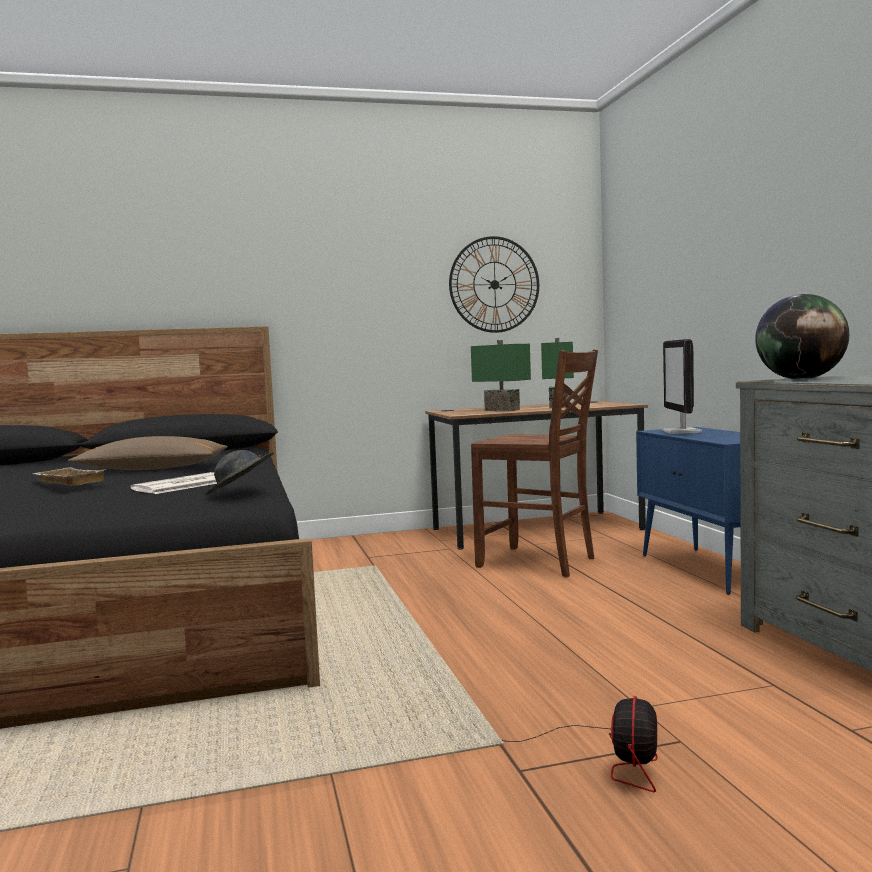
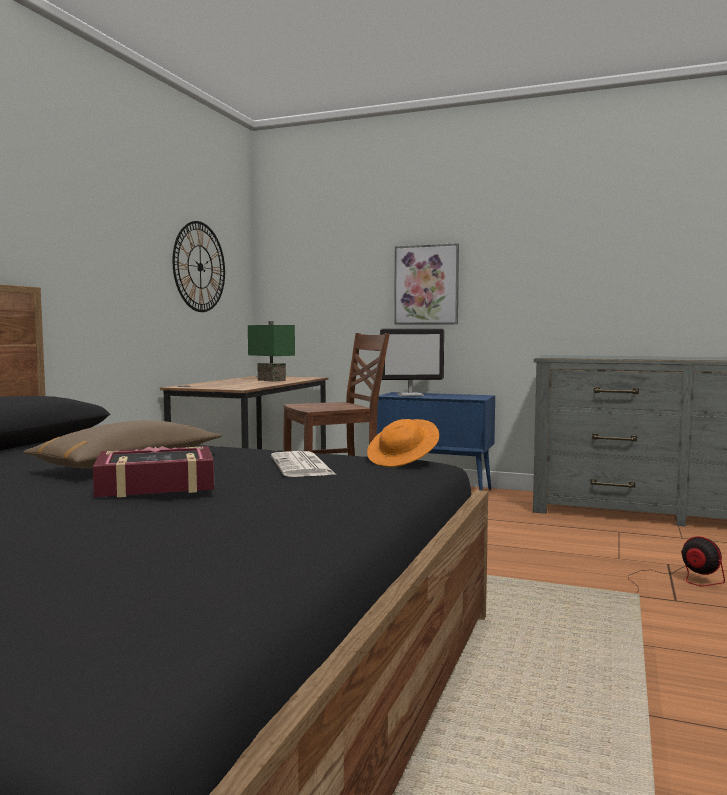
camera: 55 degrees left, 0 degrees up
(67, 482) = (156, 484): beige tray -> book
(240, 493) = (403, 461): grey hat -> orange hat
(503, 410) = (245, 384): green table lamp -> none
(682, 432) = (411, 395): monitor -> monitor turned 45 degrees counterclockwise
(731, 274) = (426, 285): none -> picture
(801, 379) = (565, 357): globe -> none

